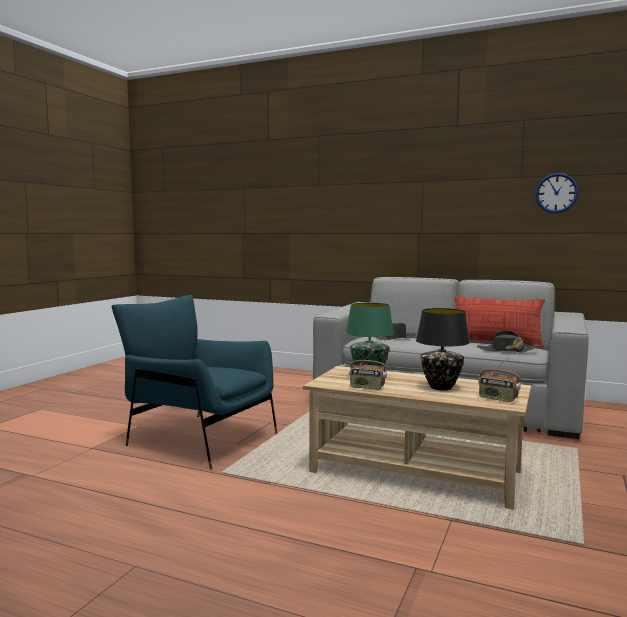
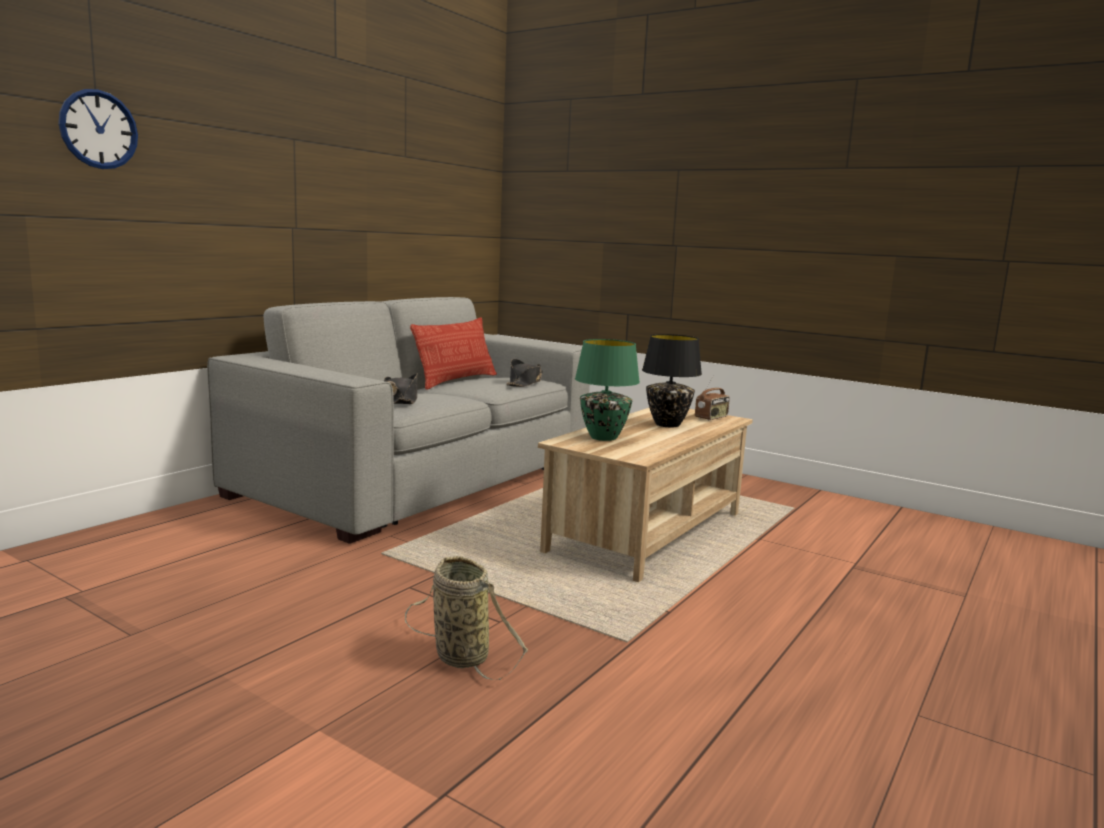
camera: 80 degrees left, 5 degrees up
(199, 438) = (458, 655): blue armchair -> basket
(367, 387) = (663, 445): radio -> none
(556, 193) = (438, 183): wall clock -> wall clock (98, 129)

